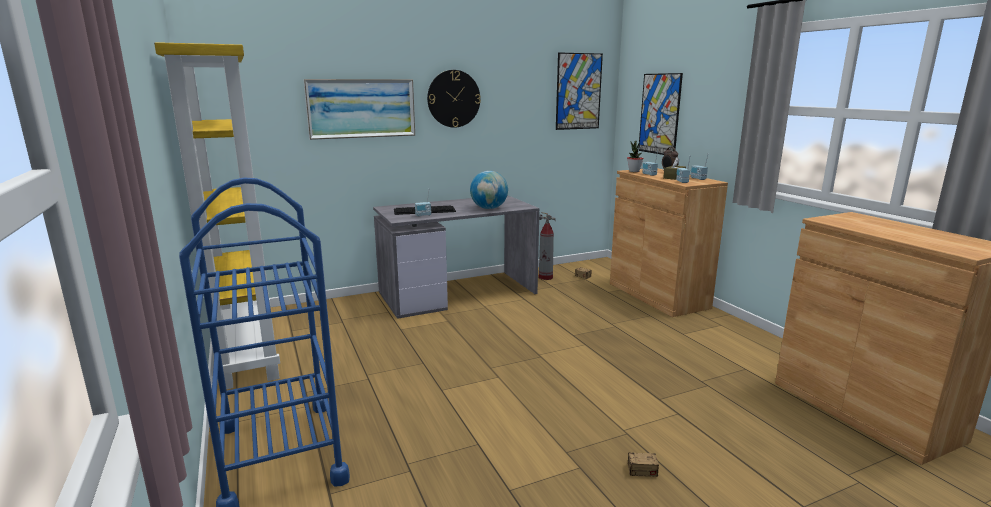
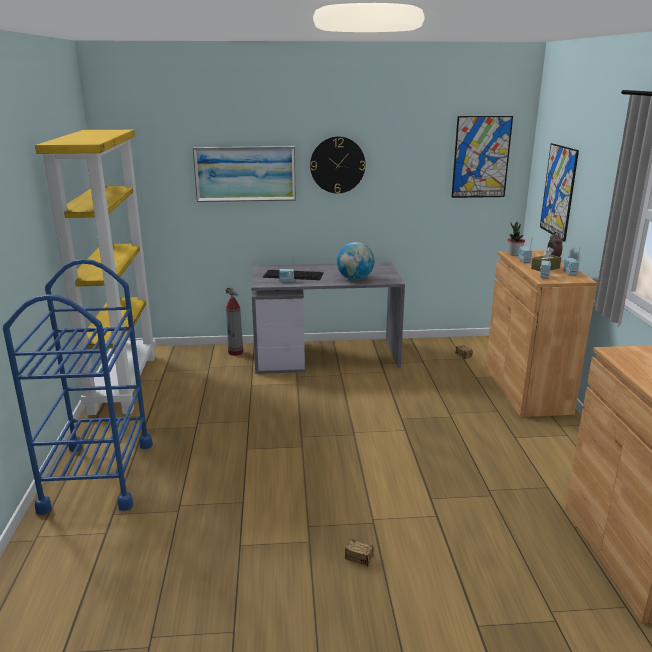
camera: 20 degrees right, 5 degrees up
(545, 277) = (423, 351): fire extinguisher -> fire extinguisher (235, 352)

